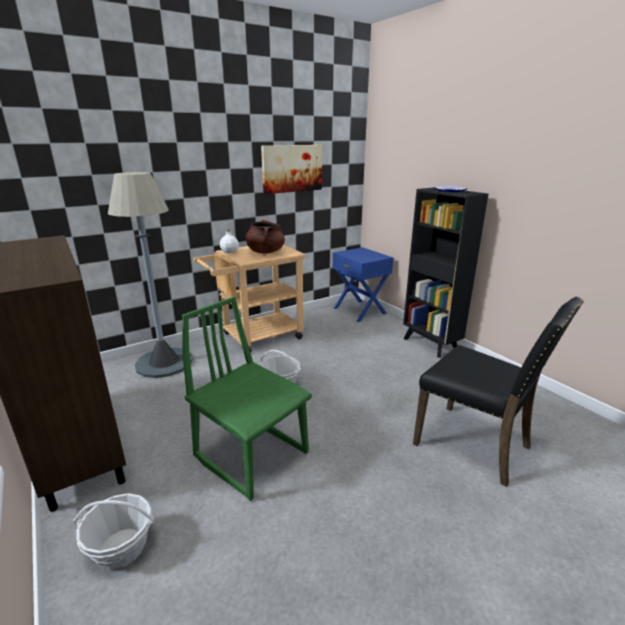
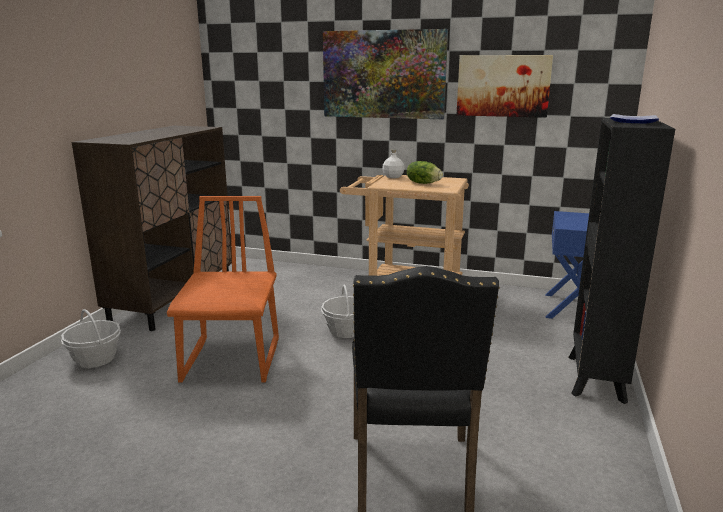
camera: 50 degrees right, 5 degrees down
(164, 363) = (301, 276): grey floor lamp -> none
(200, 163) = (383, 74): none -> picture
(252, 454) = (233, 360): green chair -> orange chair
(265, 252) = (423, 183): brown cooking pot -> lettuce

